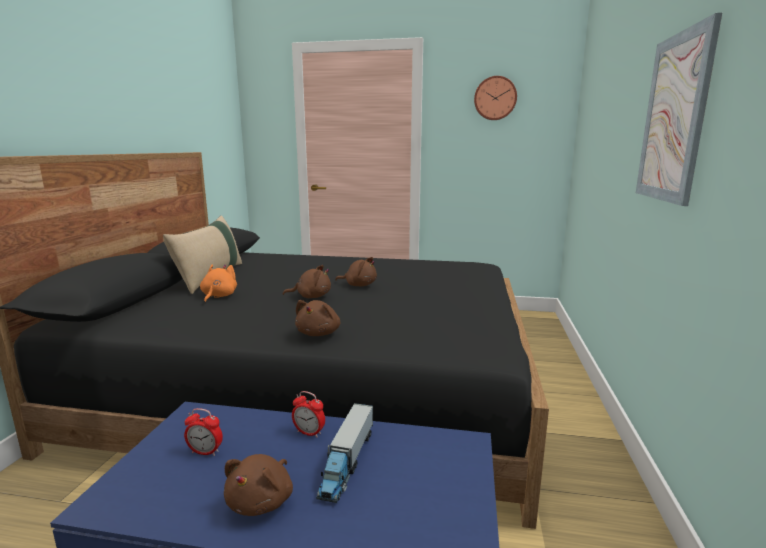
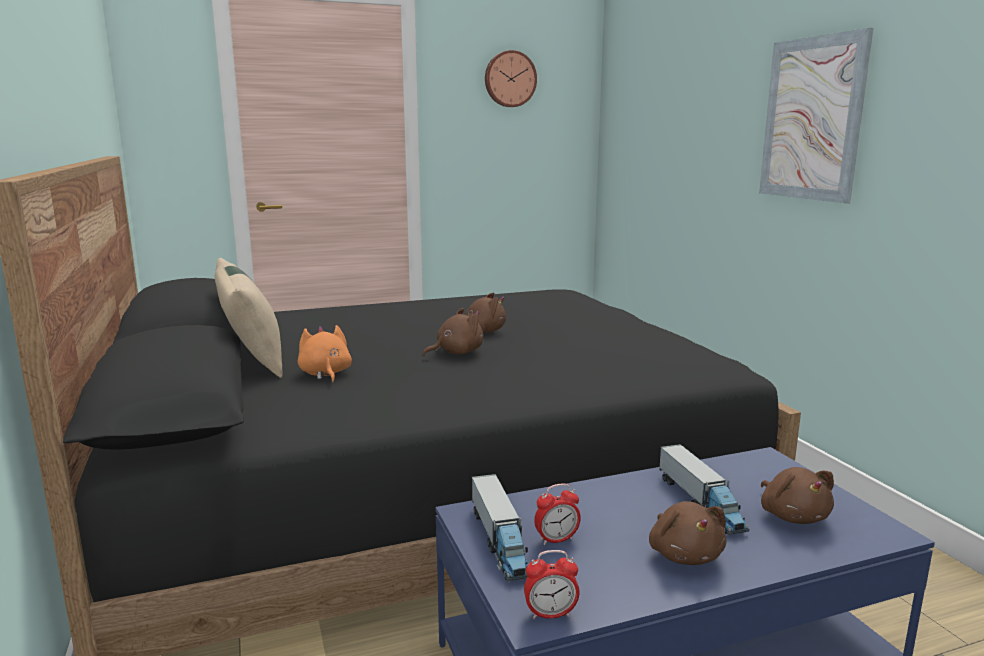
camera: 30 degrees left, 0 degrees up
(174, 439) = (500, 541): none -> toy truck
(309, 433) = (626, 492): alarm clock -> alarm clock (550, 614)
(319, 333) = (547, 386): brown plush toy -> brown plush toy (793, 515)

